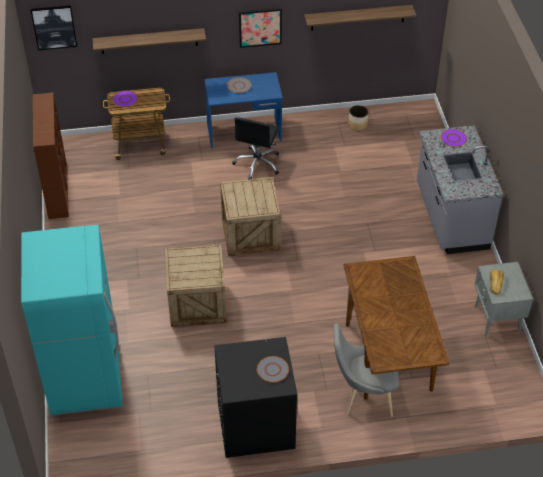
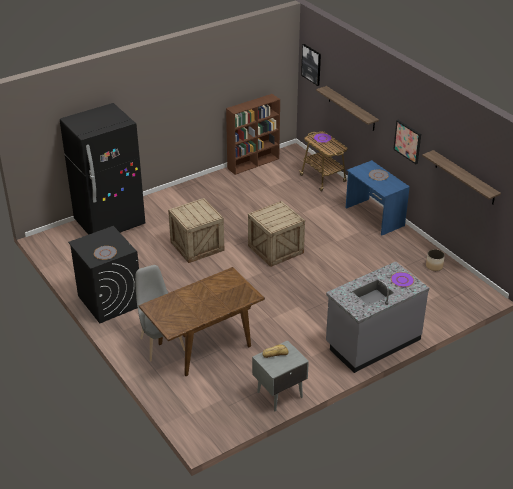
camera: 65 degrees right, 10 degrees down
(85, 378) = (110, 223): turquoise fridge -> black fridge
(257, 164) = (347, 232): black office chair -> none

